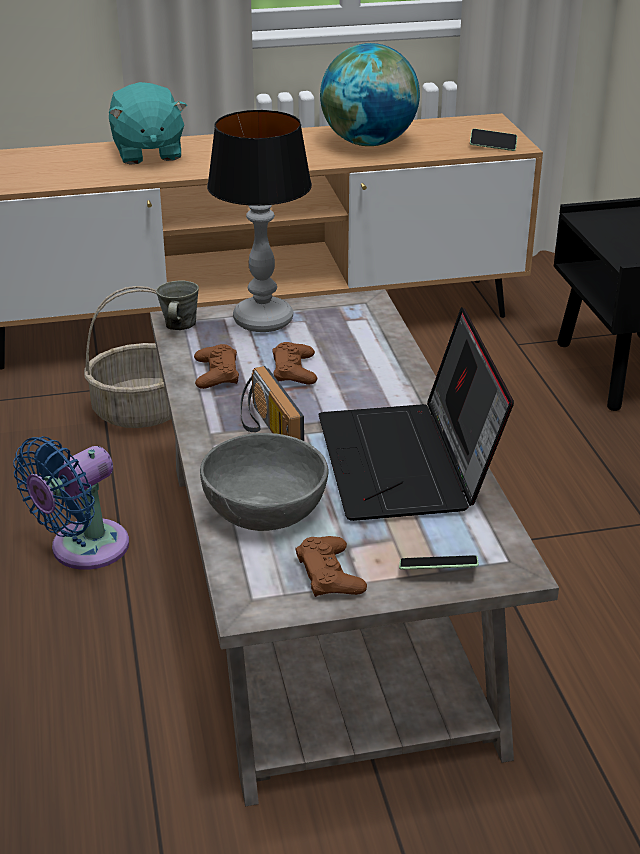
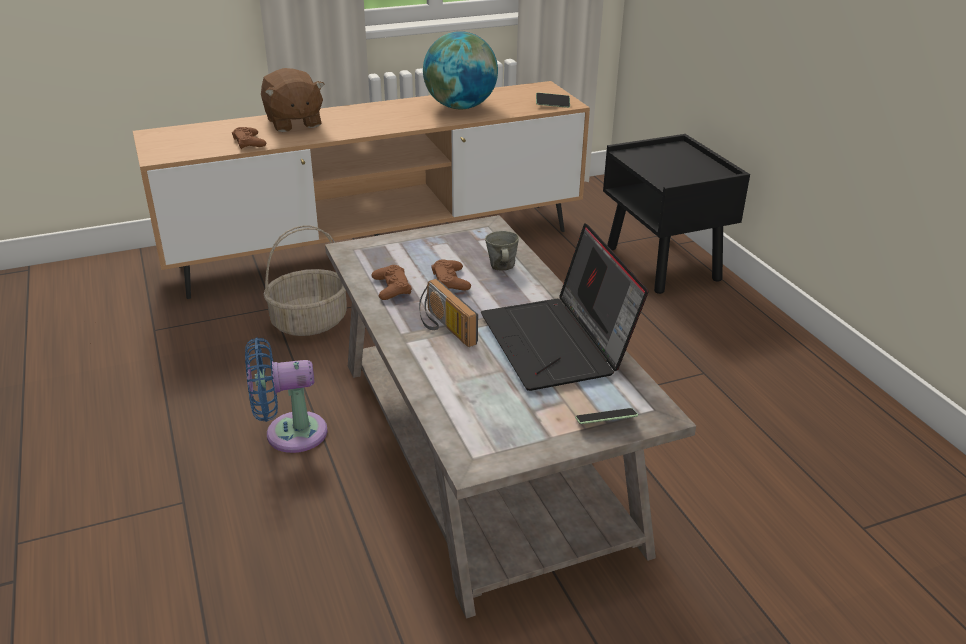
camera: 10 degrees left, 0 degrees up
(83, 549) = (289, 433): blue fan -> blue fan turned 45 degrees clockwise
(147, 153) = (293, 122): turquoise plush toy -> brown plush toy
(179, 325) = (351, 253): grey mug -> grey mug (502, 266)
(263, 321) = (415, 245): table lamp -> none
(266, 508) = (461, 387): grey bowl -> none
(330, 574) = (526, 433): brown game controller -> brown game controller (249, 142)

